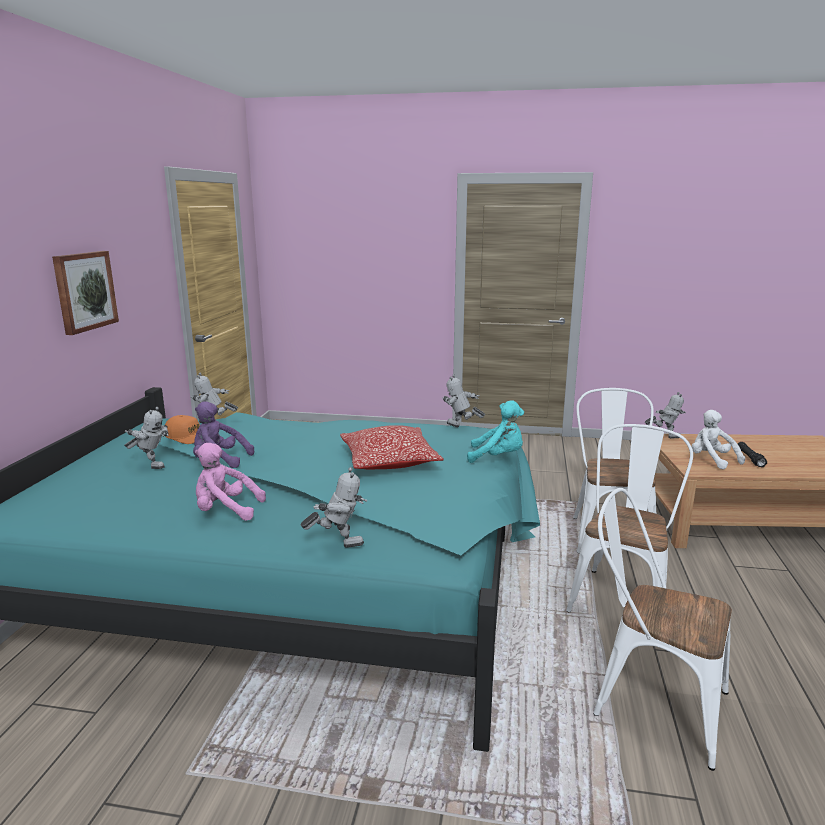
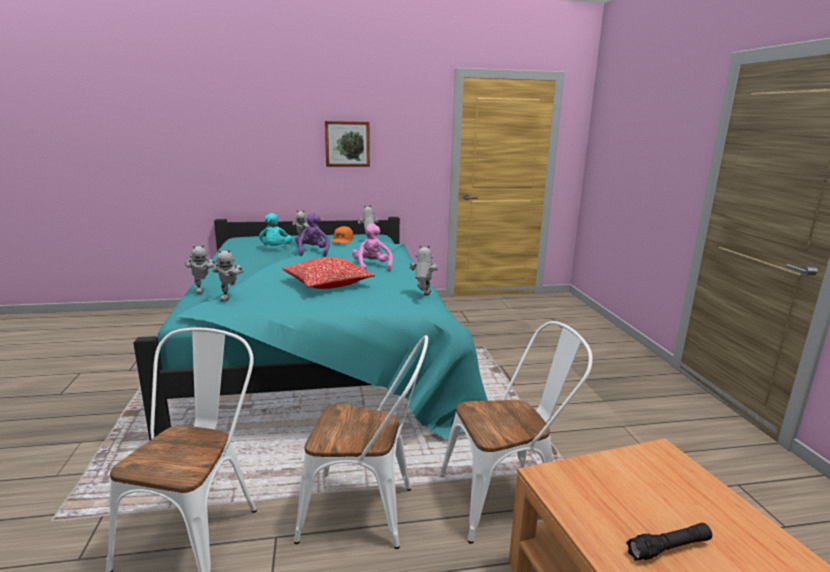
camera: 70 degrees right, 0 degrees up
(225, 511) = (244, 265): pink plush toy -> pink plush toy (372, 267)
(498, 457) = (357, 313): turquoise plush toy -> turquoise plush toy (276, 249)
(664, 436) = (670, 454): toy robot -> toy robot (230, 297)
(711, 460) = (610, 498): white plush toy -> none

